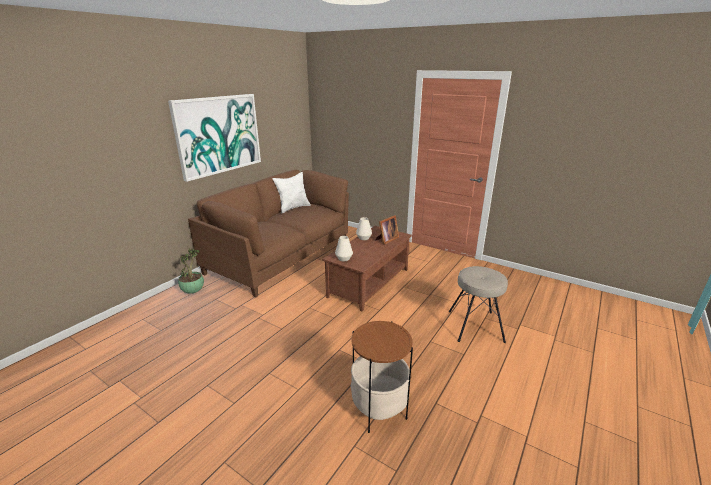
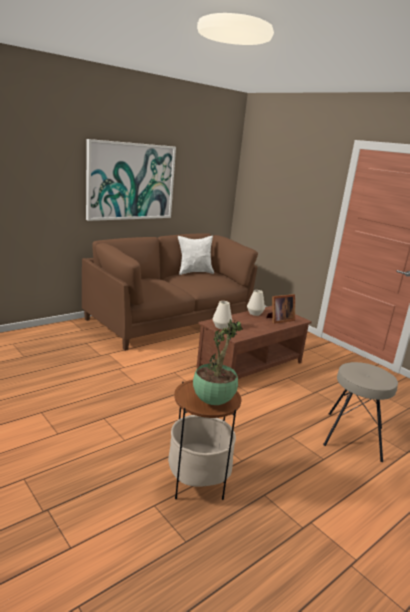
camera: 15 degrees right, 5 degrees down
(193, 291) = (69, 331): potted plant -> potted plant (213, 401)

